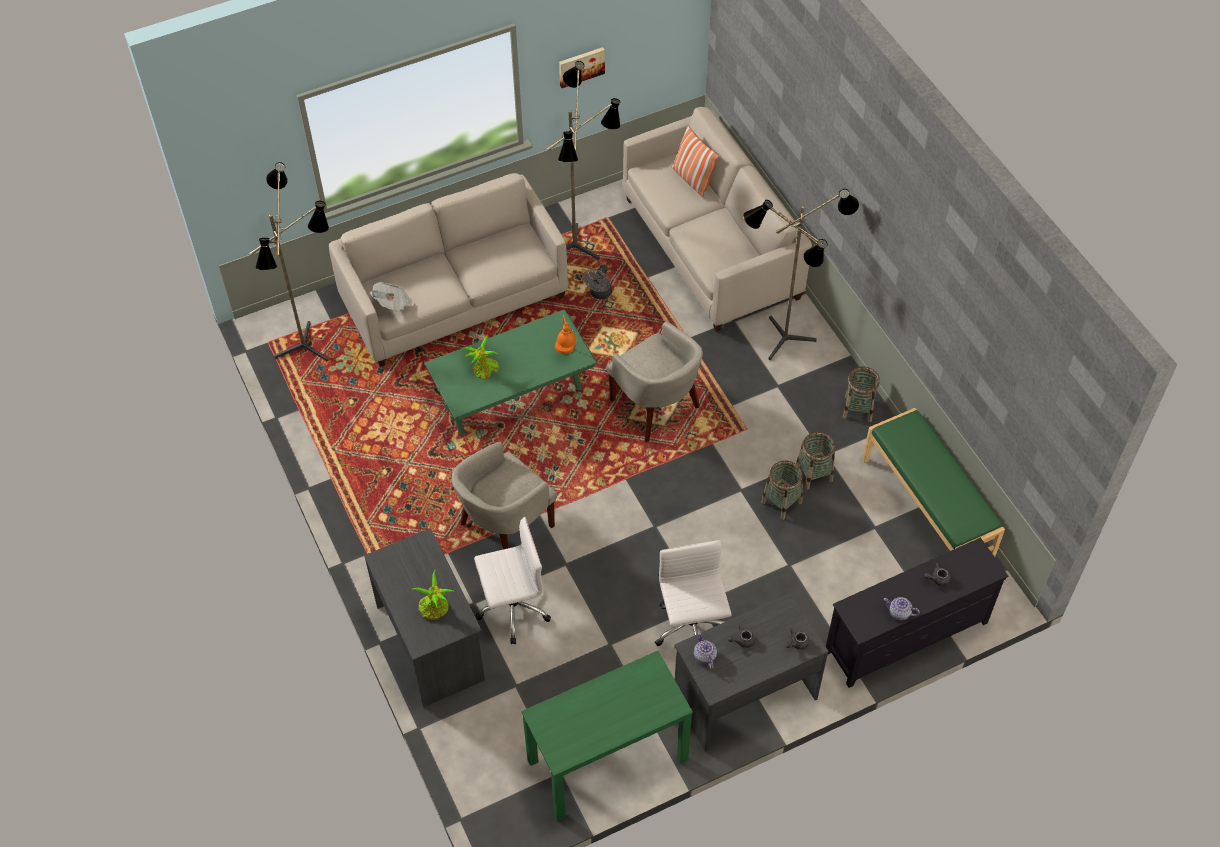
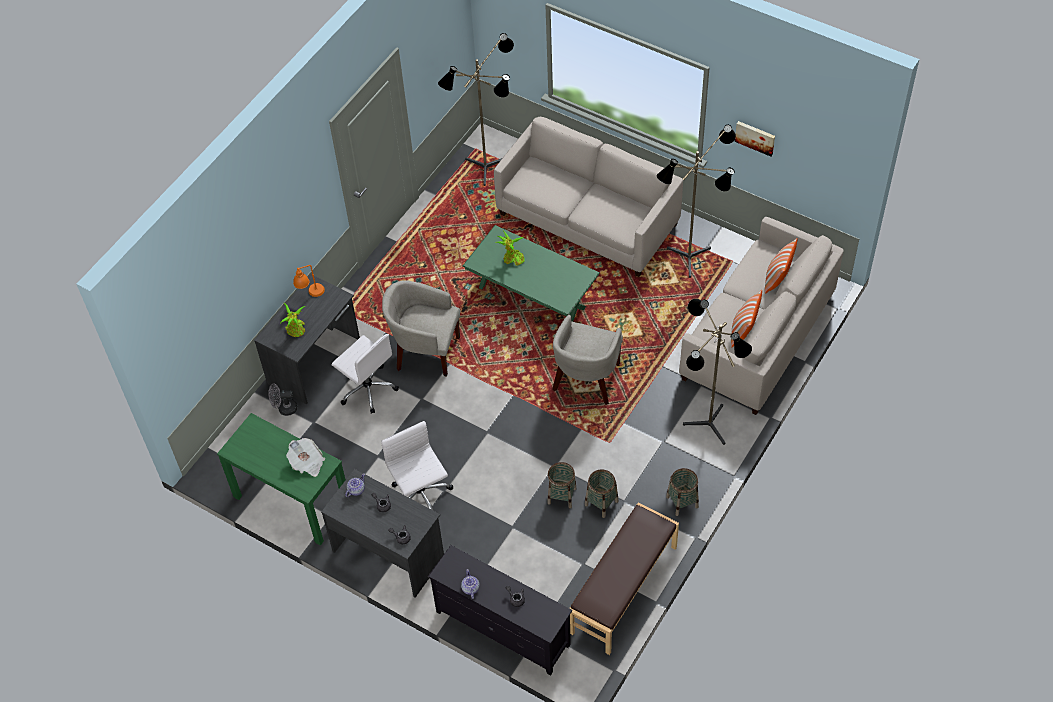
camera: 60 degrees right, 0 degrees up
(394, 304) = (526, 181): newspaper -> newspaper (307, 463)
(566, 353) = (562, 293): orange table lamp -> orange table lamp (310, 294)
(599, 294) = (659, 295): grey fan -> grey fan (284, 408)
(692, 628) = (421, 496): white office chair -> white office chair turned 75 degrees counterclockwise
(733, 237) = (743, 331): none -> pillow
(927, 509) = (624, 590): green bench -> brown bench

